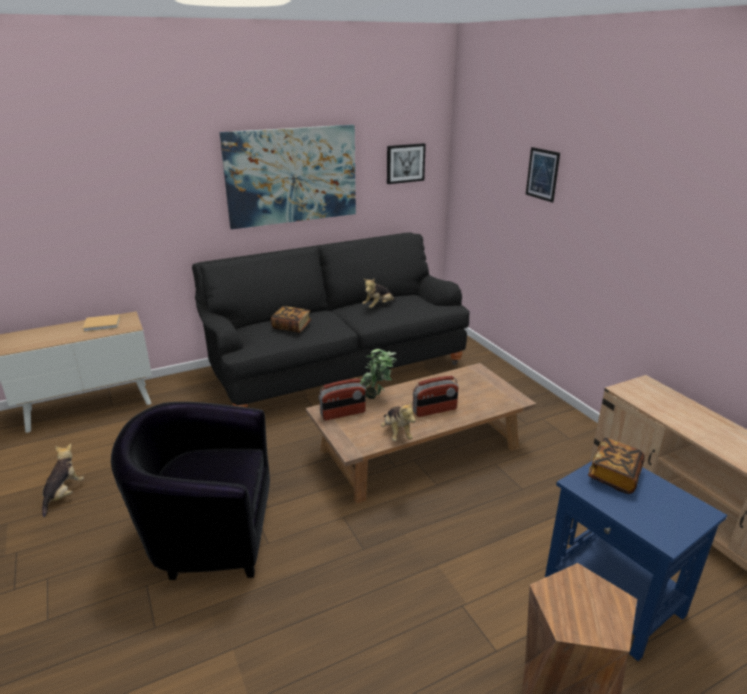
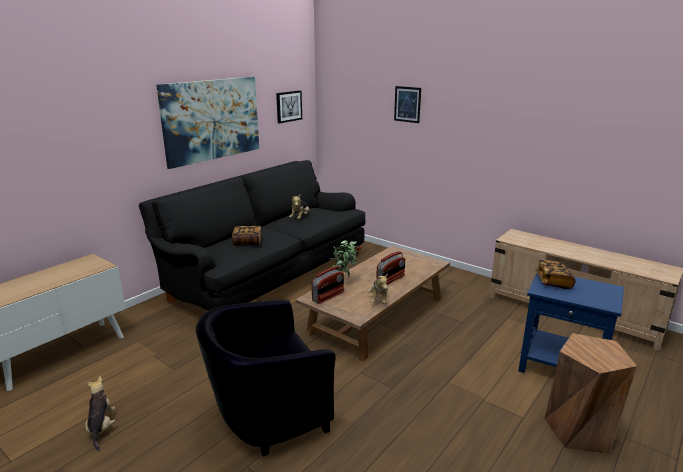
camera: 25 degrees left, 5 degrees down
(103, 324) = (71, 268): beige book -> none
(397, 433) = (379, 300): plush toy -> plush toy turned 45 degrees clockwise

